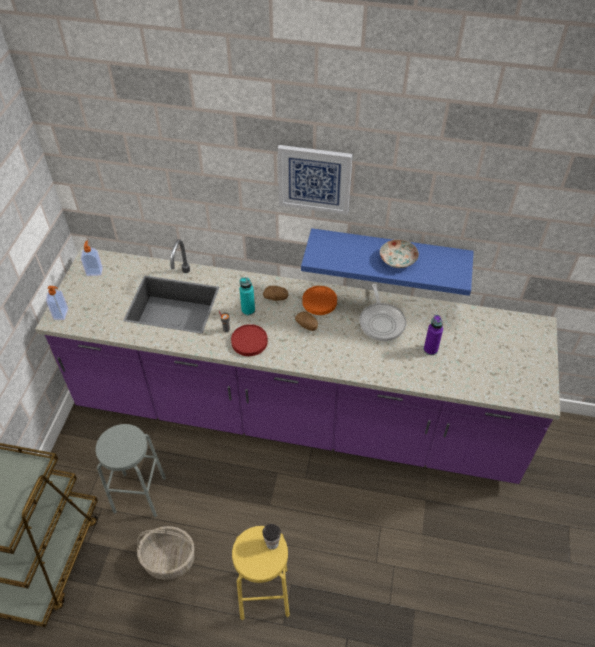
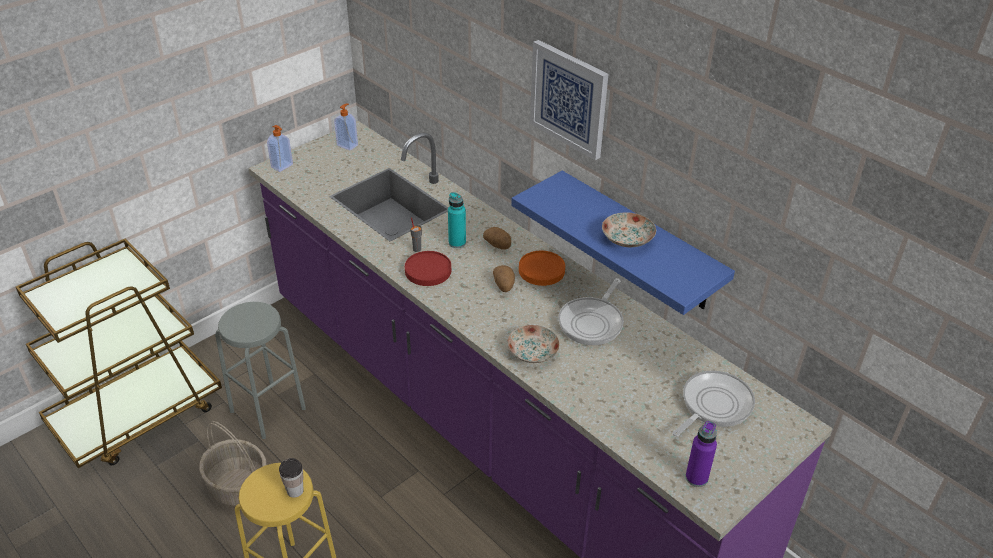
camera: 35 degrees right, 10 degrees down
(366, 363) = (532, 352): none -> plate
(430, 349) = (622, 377): purple bottle -> purple bottle (696, 478)
(491, 338) = (713, 405): none -> frying pan

